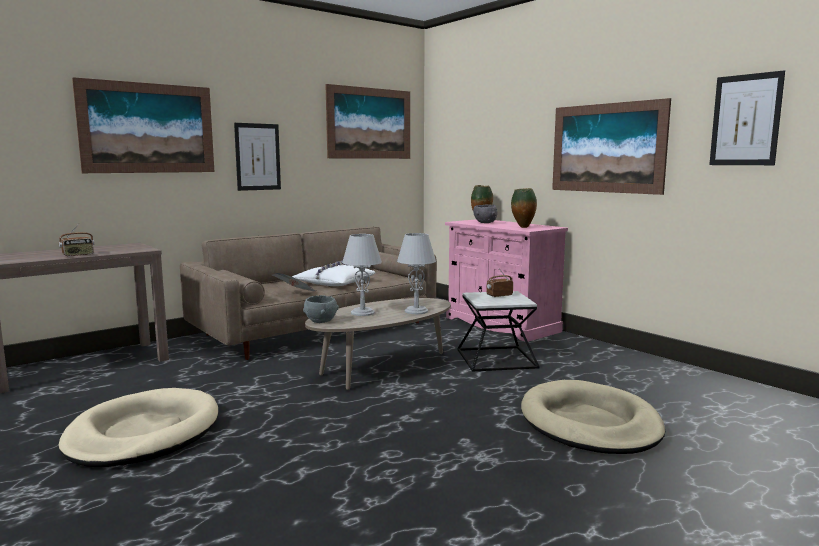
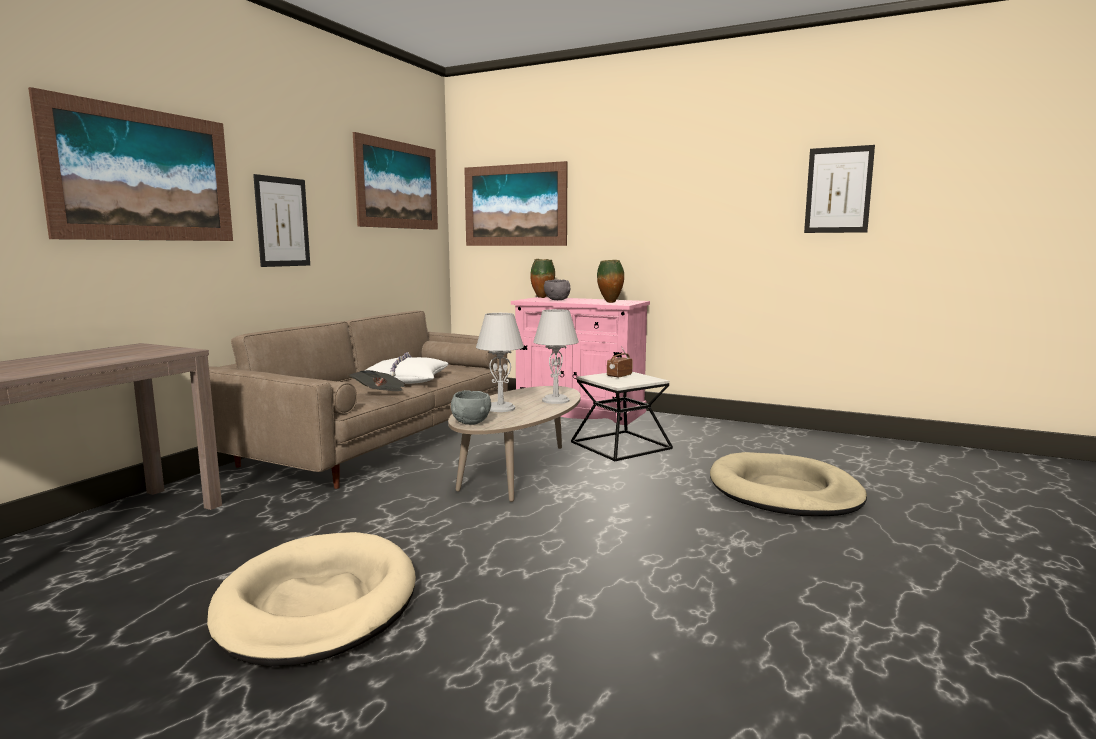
camera: 25 degrees left, 0 degrees up
(78, 255) = (87, 364): radio -> none
(607, 148) = (692, 217): picture -> picture (515, 205)

